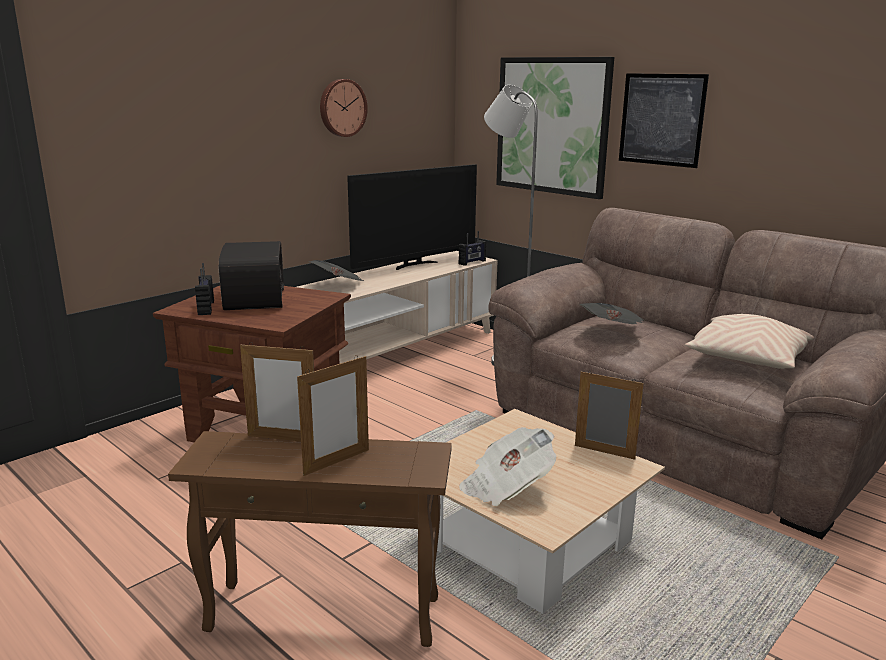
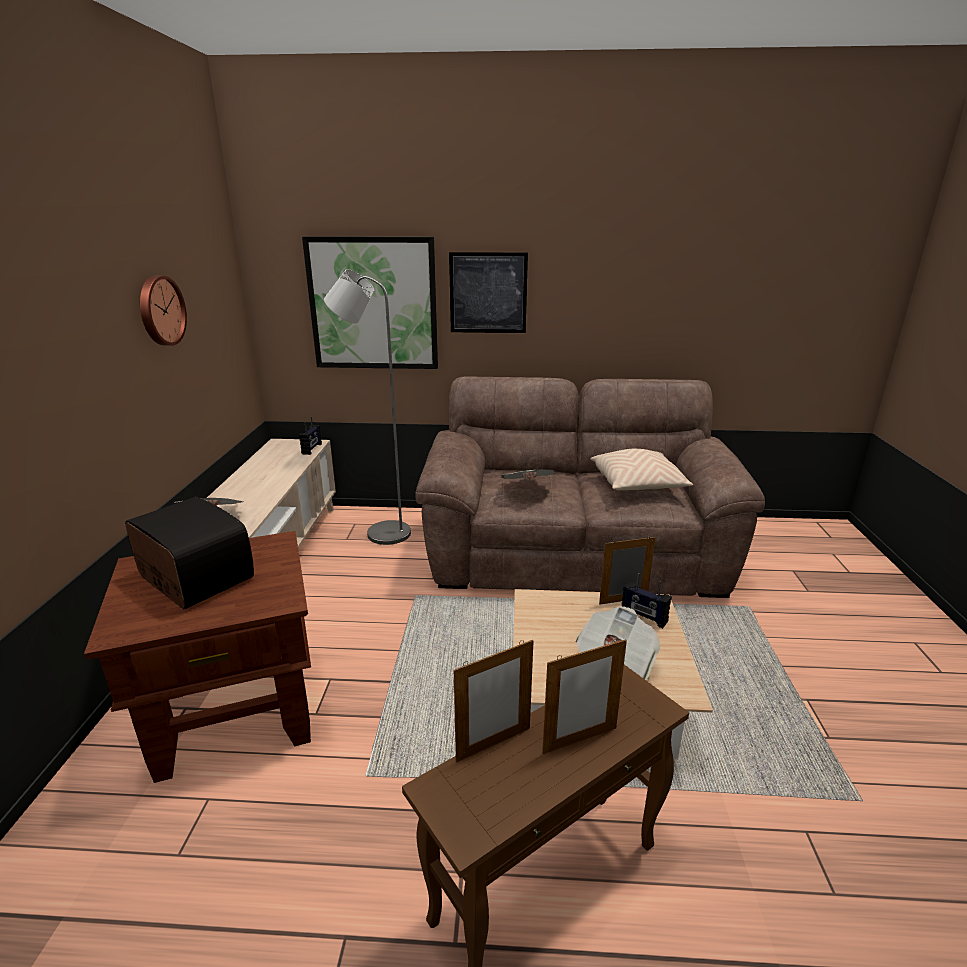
camera: 40 degrees left, 5 degrees up
(205, 308) = (153, 616): radio -> radio (643, 617)
(336, 462) = (579, 740): picture frame -> picture frame turned 60 degrees clockwise
(414, 265) = (259, 467): television -> none

